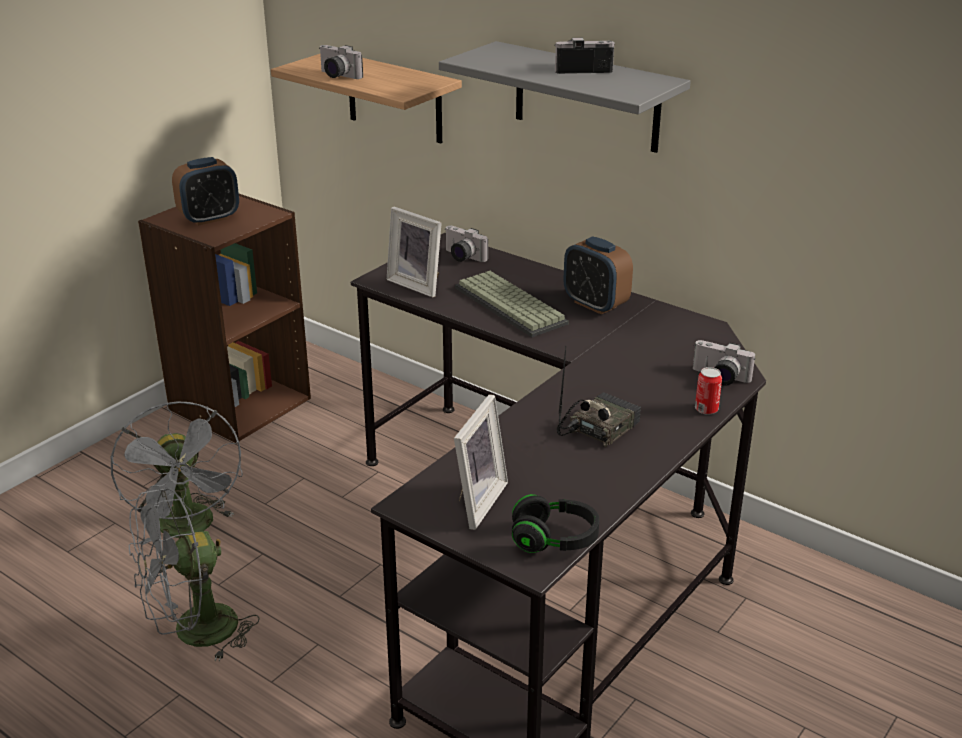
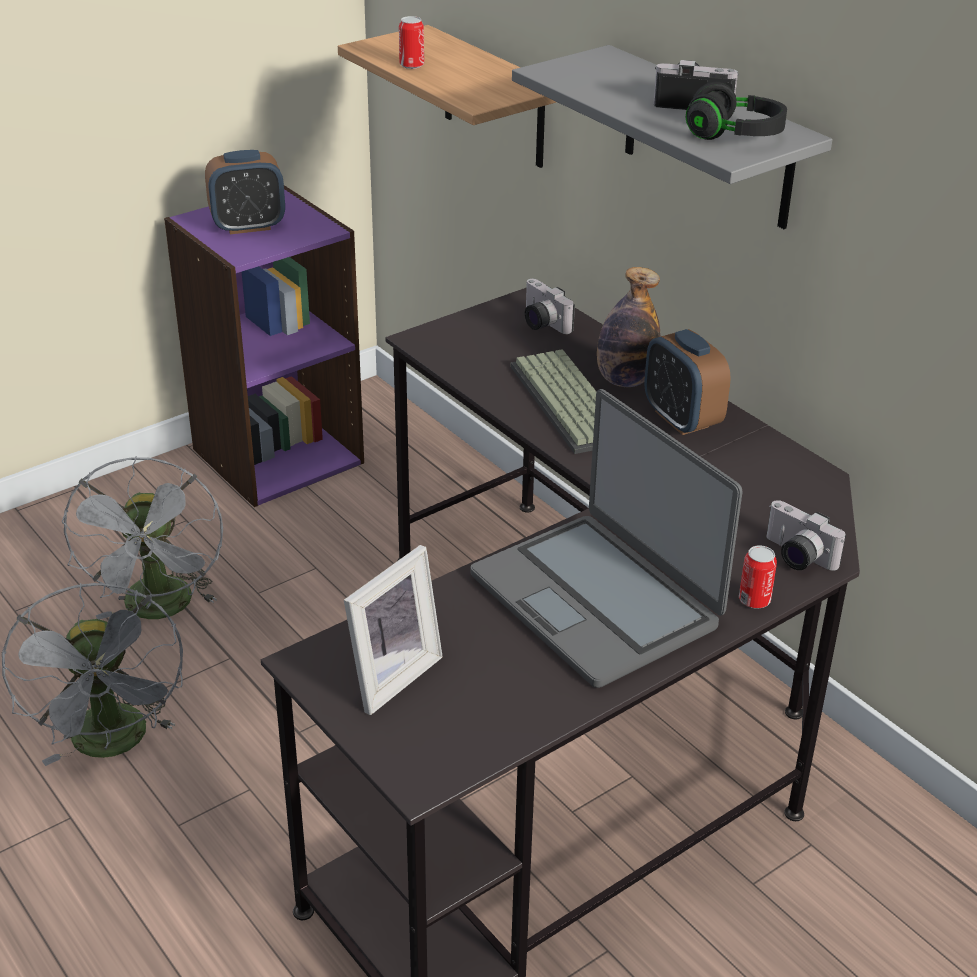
camera: 15 degrees right, 5 degrees up
(193, 633) = (114, 744): grey fan -> grey fan turned 90 degrees counterclockwise
(239, 403) = (277, 455): brown bookcase -> purple bookcase
(336, 76) = (411, 65): camera -> can
(418, 284) = (467, 354): picture frame -> none
(542, 285) = (624, 380): none -> bottle
(554, 540) = (462, 750): black headphones -> black headphones (734, 135)
(597, 427) = (596, 599): radio -> laptop

